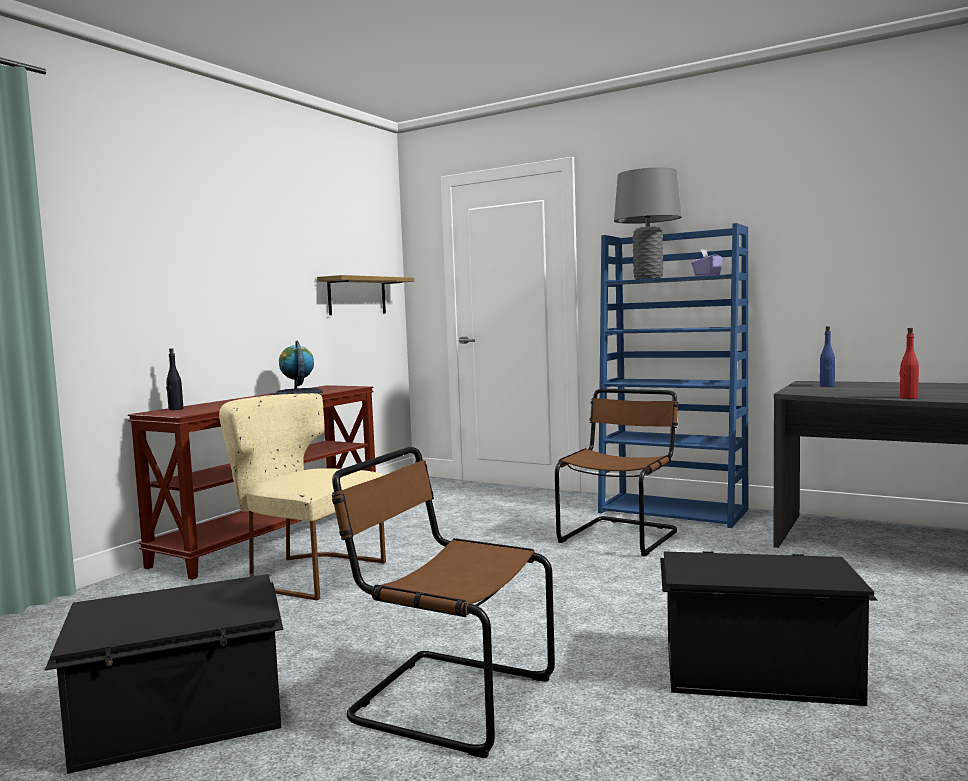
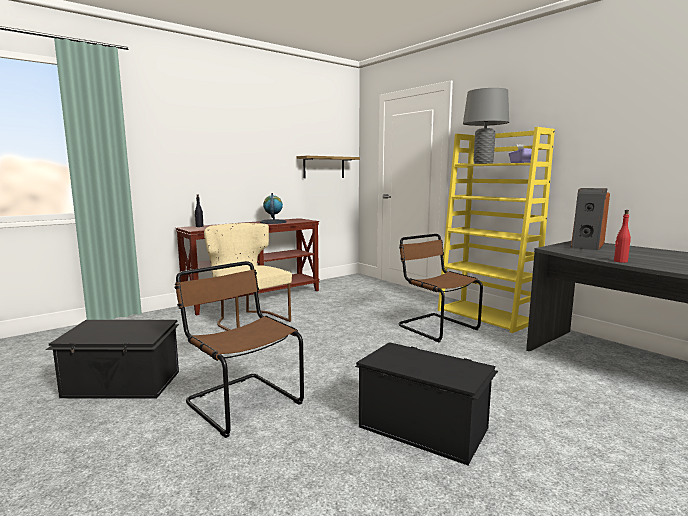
camera: 20 degrees right, 5 degrees up
(621, 536) = (435, 327): brown chair -> brown chair turned 90 degrees counterclockwise
(674, 511) = (486, 316): blue bookcase -> yellow bookcase
(827, 386) = (586, 245): blue bottle -> speaker

